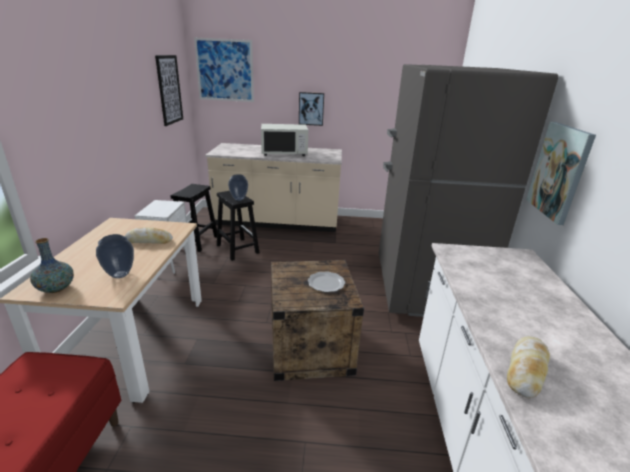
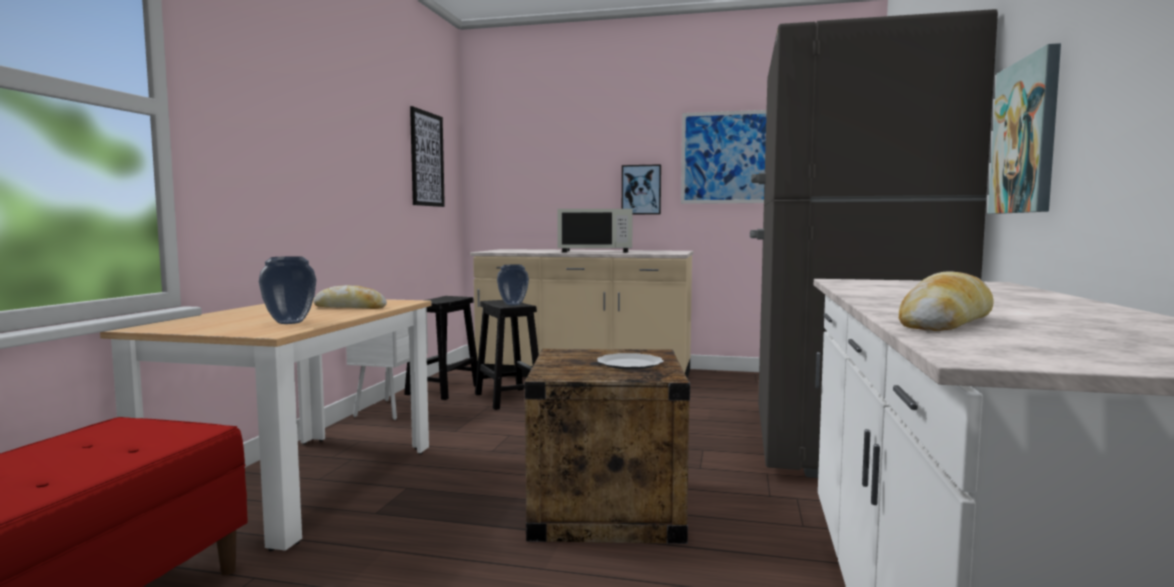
camera: 10 degrees right, 20 degrees down
(56, 288) = (191, 327): vase -> none
(225, 70) = (512, 142): picture -> picture (727, 157)

